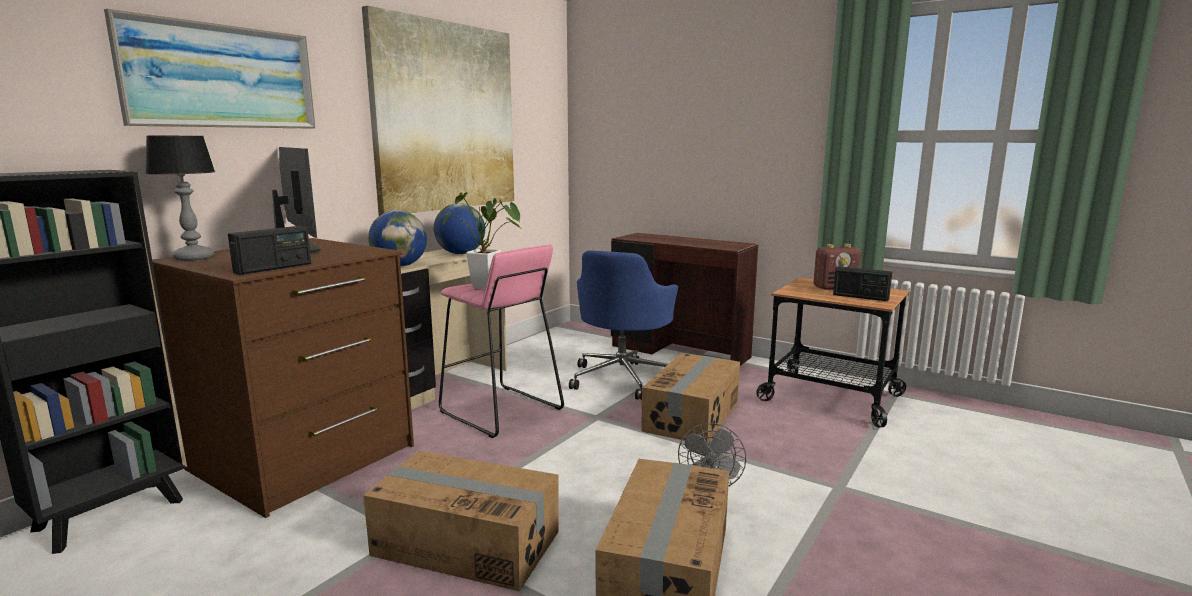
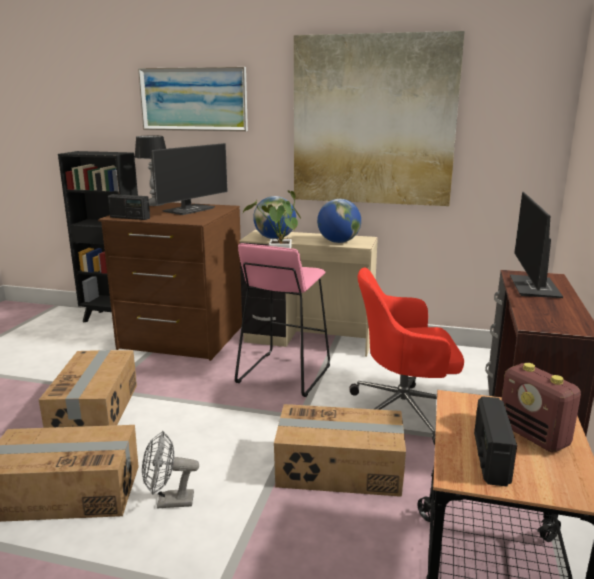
camera: 70 degrees right, 5 degrees up
(623, 378) = (403, 413): blue office chair -> red office chair
(661, 239) = (535, 288): none -> monitor

